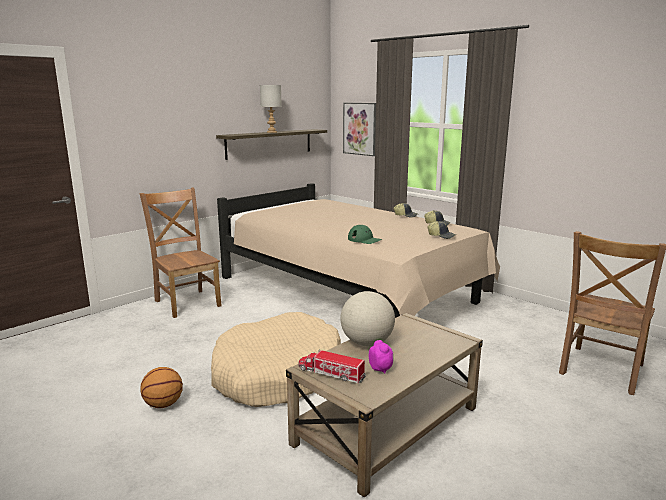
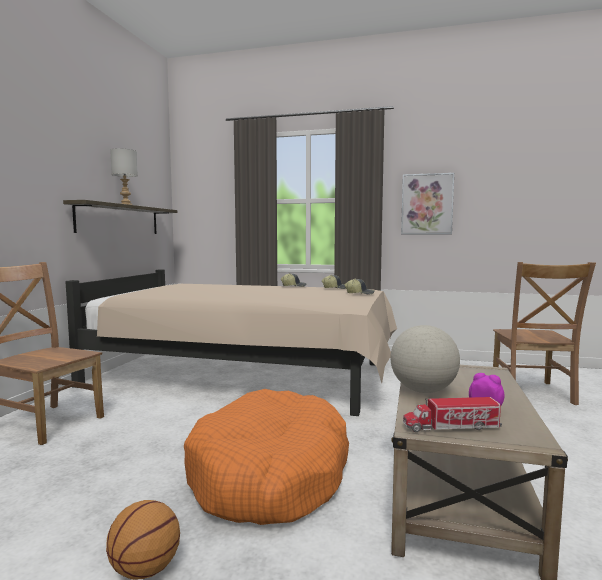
camera: 30 degrees left, 10 degrees down
(277, 375) = (270, 474): beige dog bed -> orange dog bed
(360, 128) = (212, 210): picture -> picture (427, 204)
(364, 240) = (297, 301): green cap -> none

